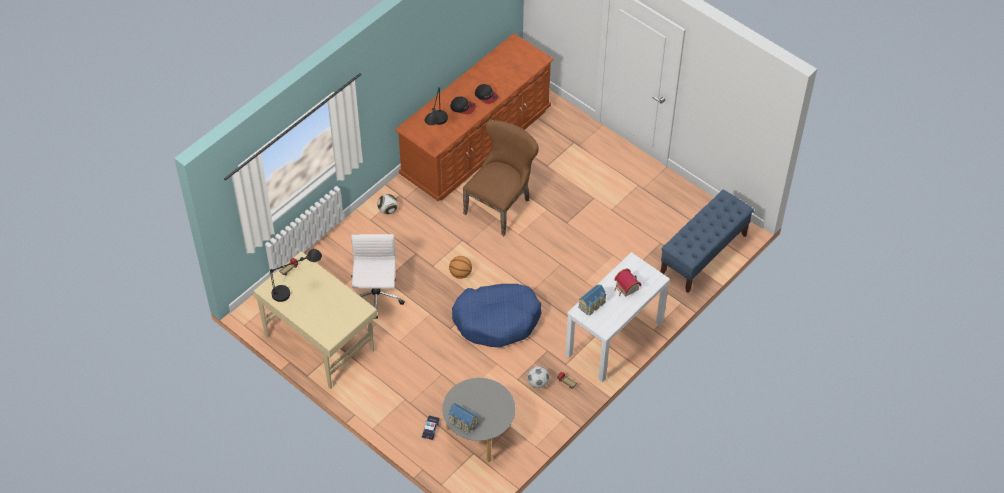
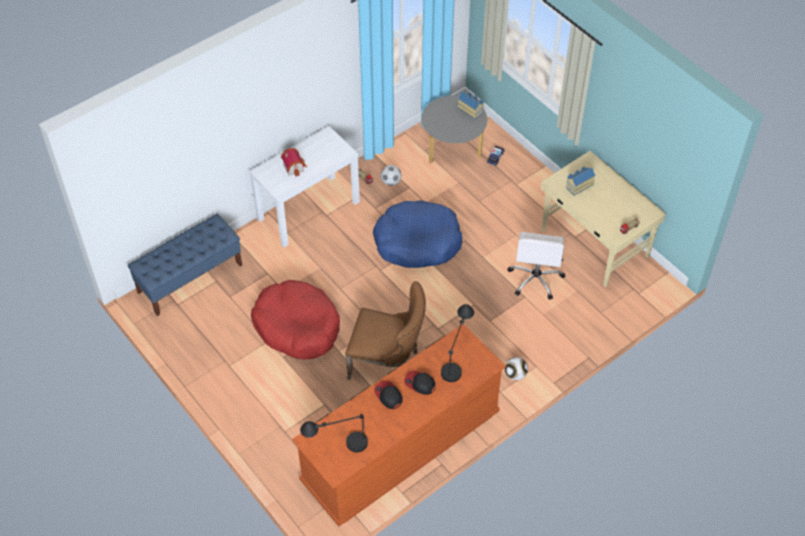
camera: 170 degrees left, 0 degrees up
(296, 288) = (621, 209): black table lamp -> black table lamp (338, 447)
(460, 273) = (445, 292): basketball -> none
(501, 205) = (388, 363): brown chair -> brown chair turned 120 degrees counterclockwise
(589, 225) = (297, 326): none -> red dog bed
(593, 304) = (331, 157): toy house -> toy house (578, 185)

